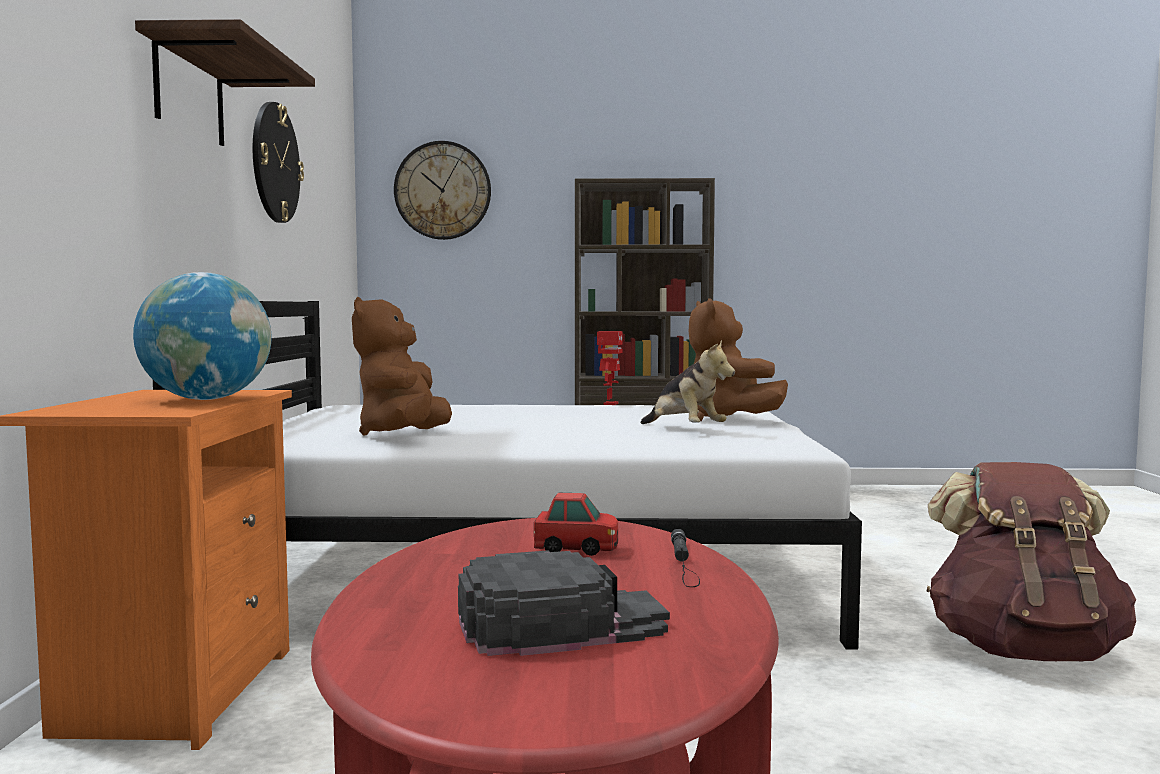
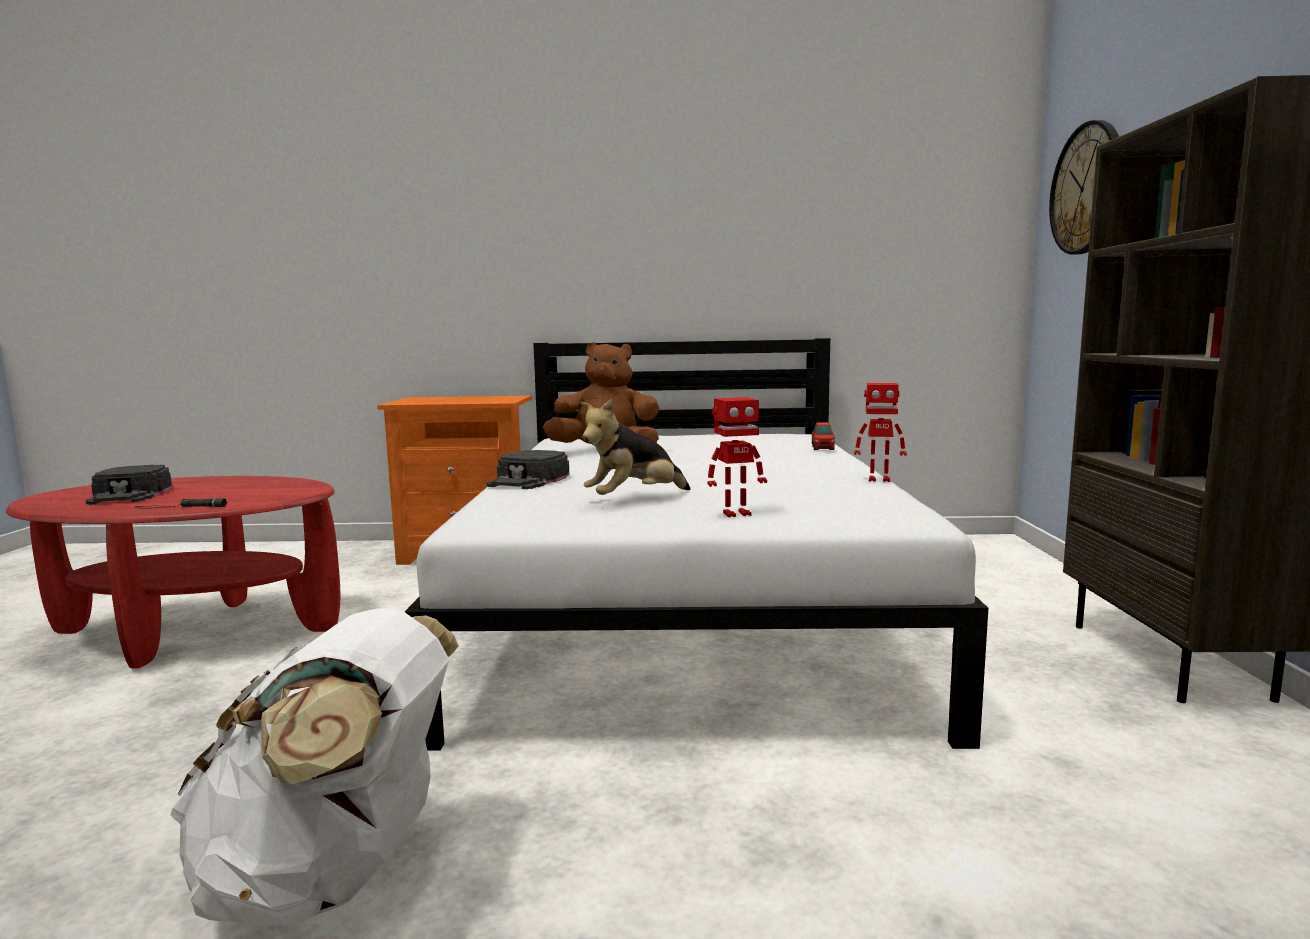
camera: 90 degrees right, 5 degrees up
(189, 92) = (616, 202): shelf -> none
(207, 399) = (457, 401): globe -> none
(275, 163) = (773, 221): wall clock -> none
(577, 549) = (240, 494): toy car -> toy car (822, 448)
(591, 446) = (529, 480): none -> black cap
(729, 420) = (735, 513): brown plush toy -> toy robot
(1023, 651) = (334, 876): brown backpack -> white backpack

